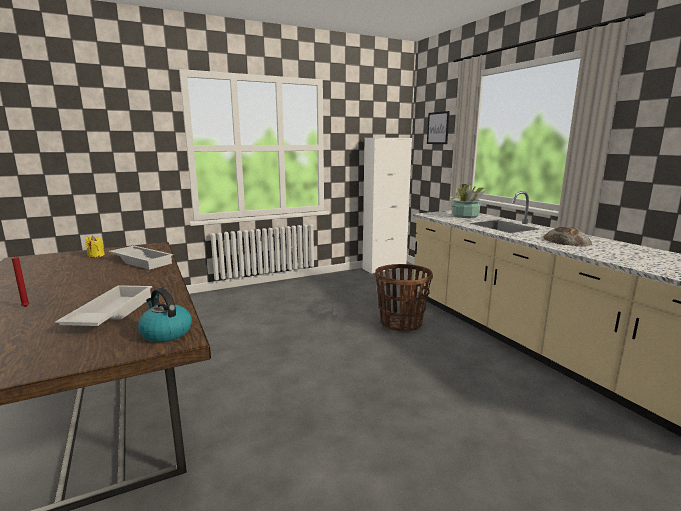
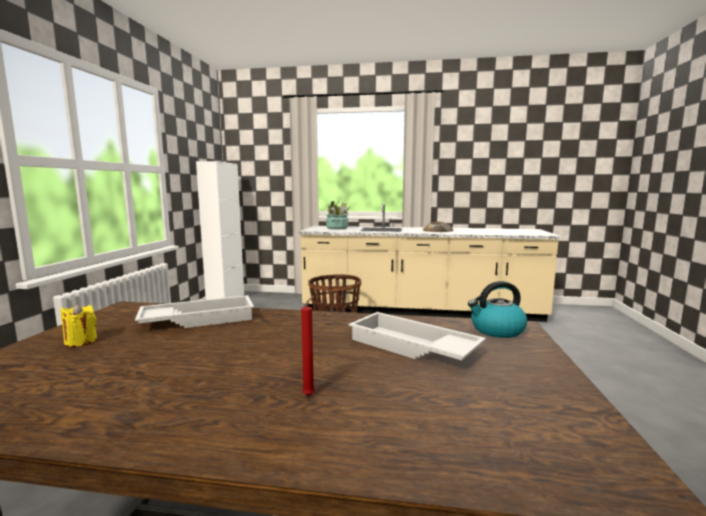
camera: 55 degrees left, 5 degrees down
(438, 128) = (261, 155): picture -> none

